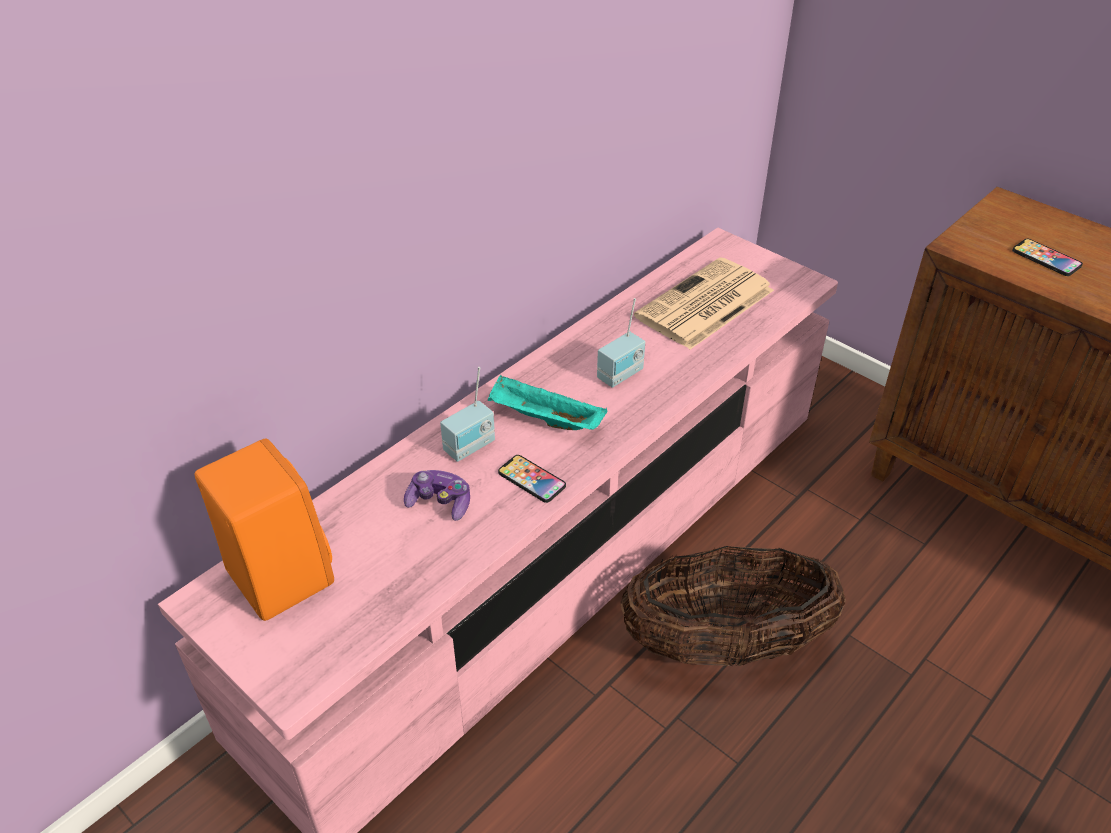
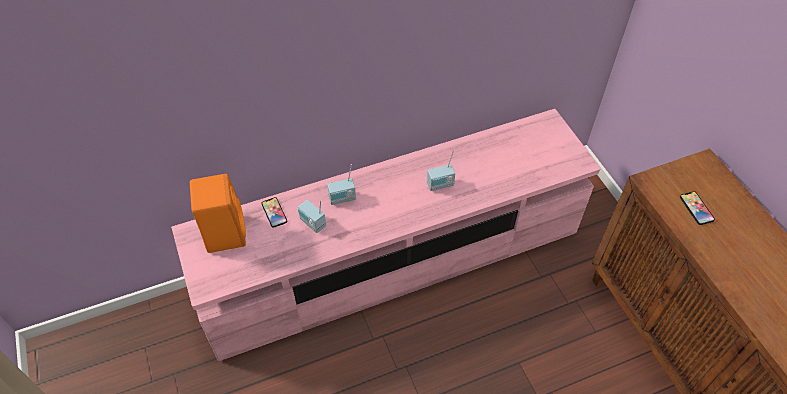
camera: 25 degrees right, 10 degrees up
(440, 502) = (312, 223): game controller -> radio
(531, 479) = (361, 228): phone -> phone (274, 212)
(544, 420) = (386, 197): turquoise tray -> none
(704, 305) = (512, 157): newspaper -> none
(724, 645) = (450, 341): basket -> none

